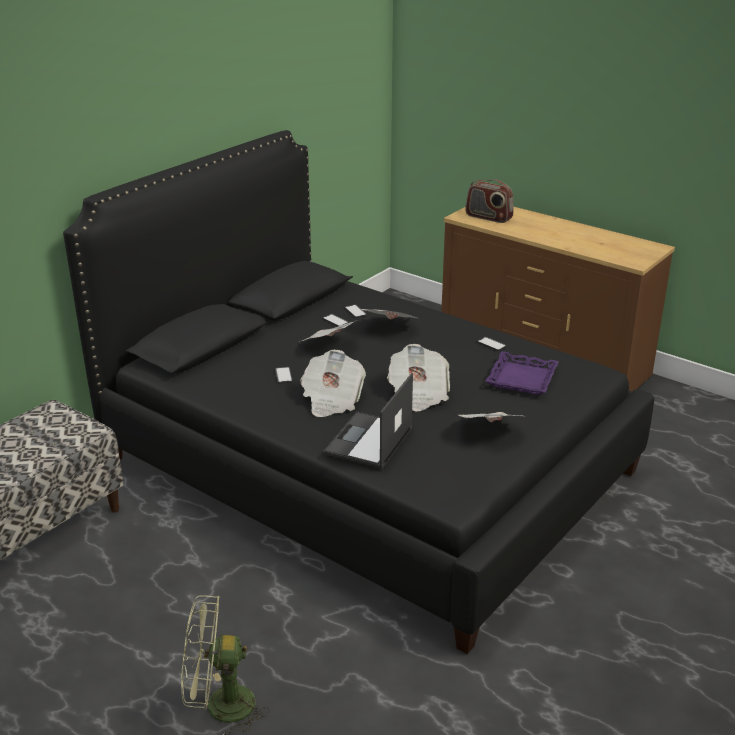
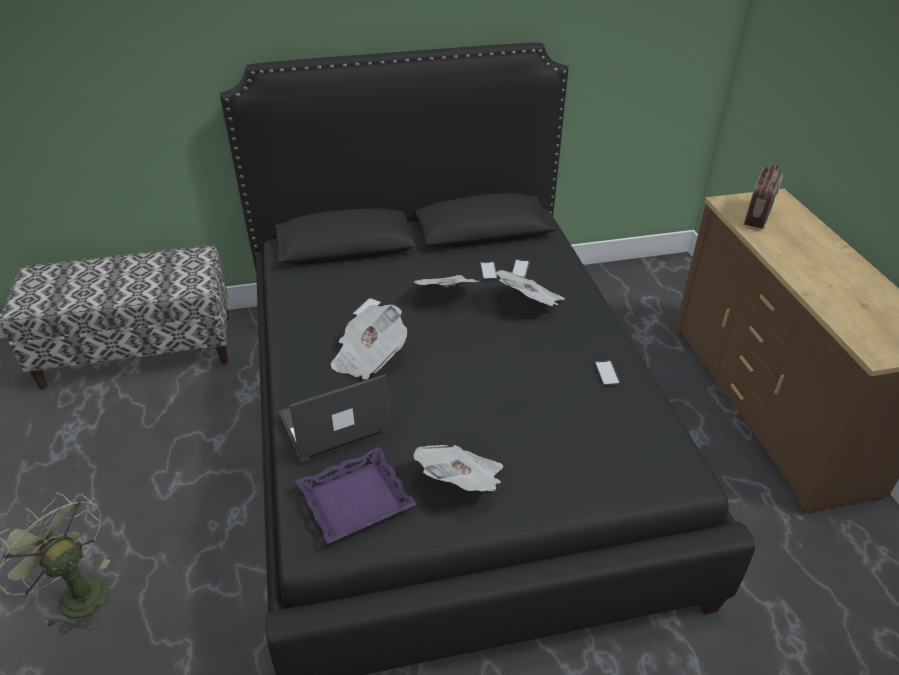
camera: 40 degrees right, 10 degrees up
(418, 393) = (451, 394): newspaper -> none
(488, 217) = (758, 215): radio -> radio turned 135 degrees counterclockwise
(521, 378) = (582, 434): purple tray -> purple tray (355, 499)

